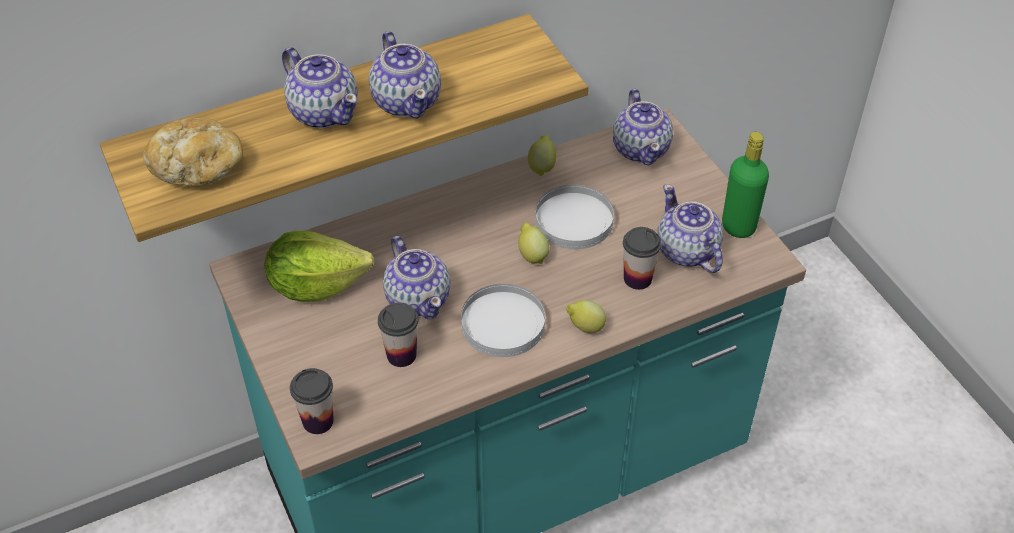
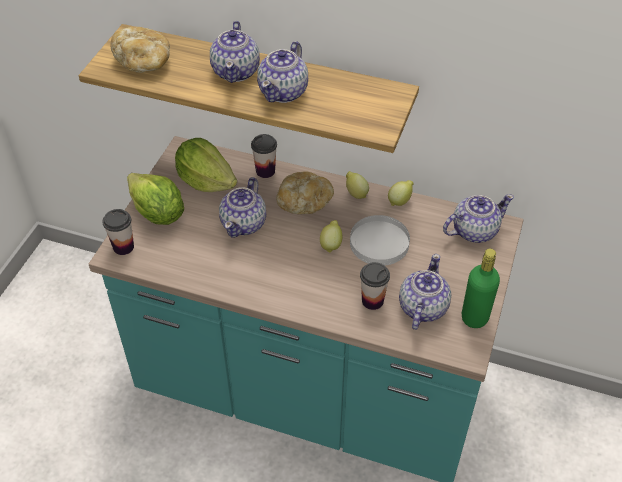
camera: 45 degrees right, 0 degrees up
(308, 358) = (157, 214): none -> lettuce
(401, 355) = (200, 245): cup -> cup (265, 171)
(451, 233) = (304, 202): none -> bread
(503, 323) = (269, 269): white plate -> none
(585, 327) = (308, 304): lemon -> lemon (356, 193)
(641, 148) = (473, 231): teapot -> teapot turned 150 degrees counterclockwise

